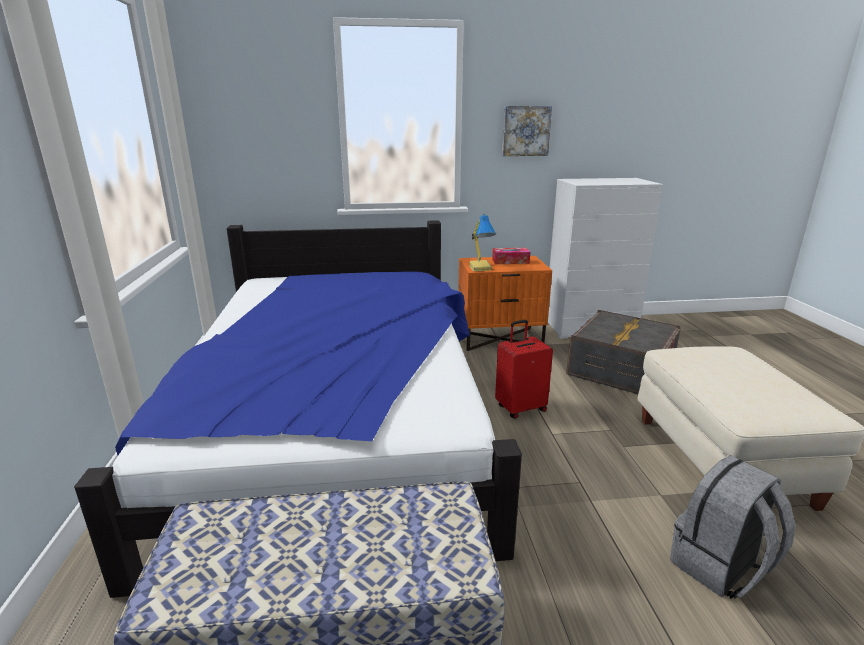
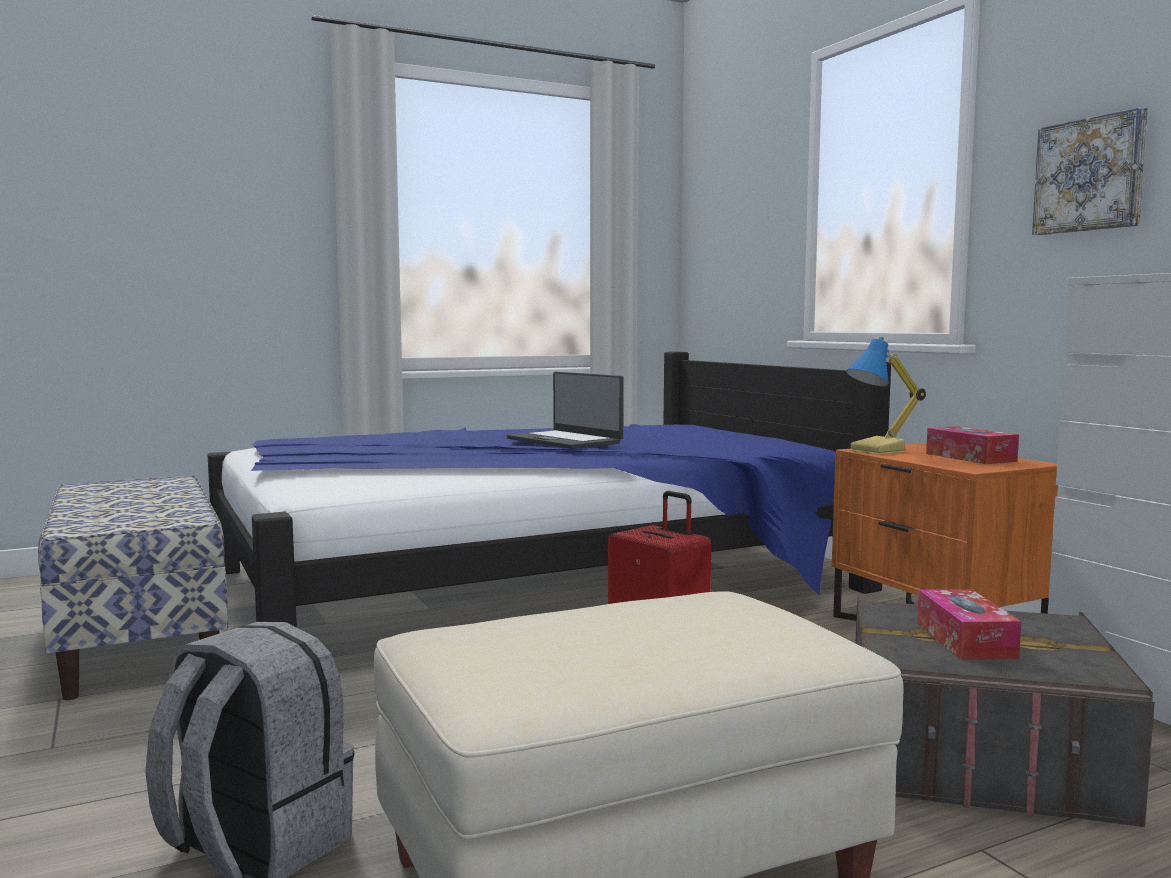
camera: 70 degrees right, 15 degrees down
(353, 315) = (565, 441): none -> laptop
(628, 333) = (965, 640): none -> tissue box

